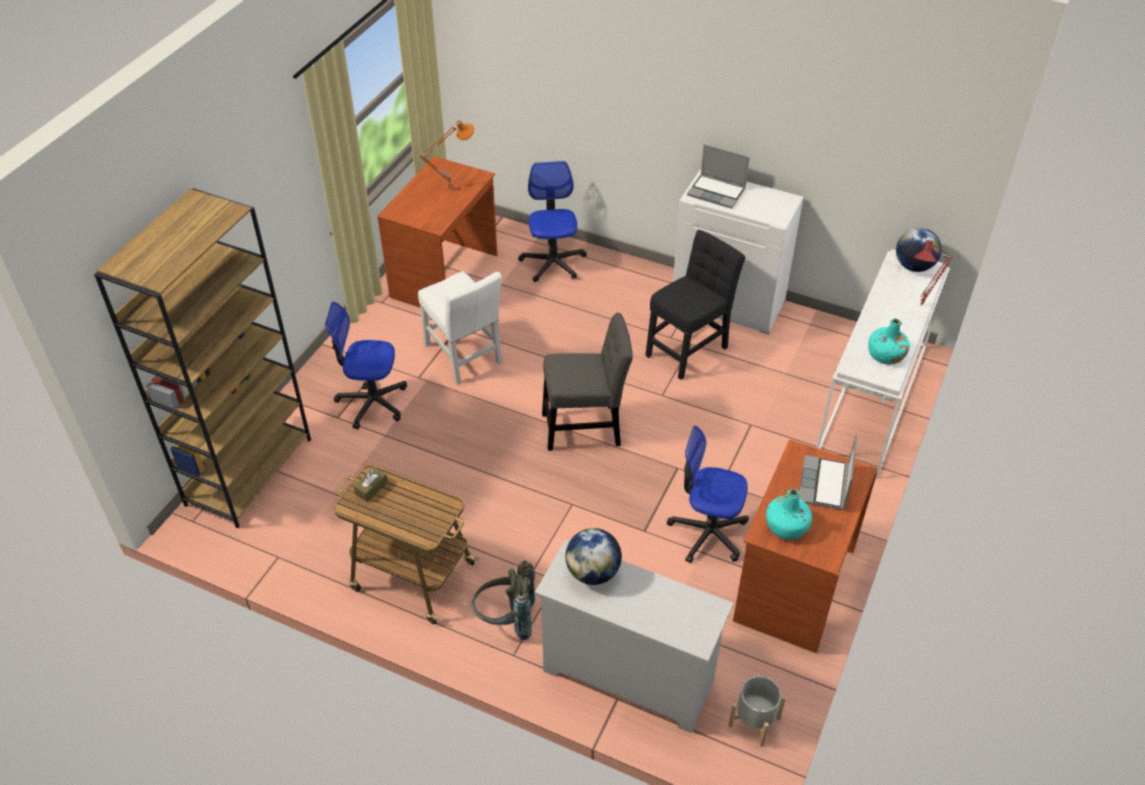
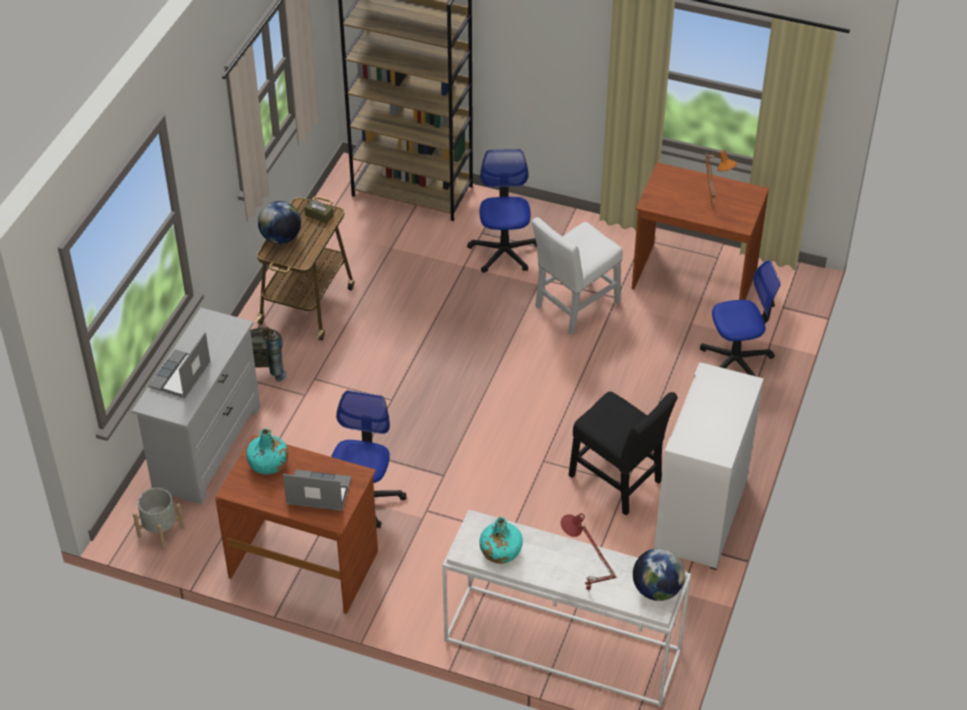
camera: 85 degrees right, 0 degrees up
(586, 428) = (489, 404): grey chair -> none
(593, 572) = (218, 339): globe -> globe (281, 238)
(717, 192) = (721, 393): laptop -> laptop (180, 376)

